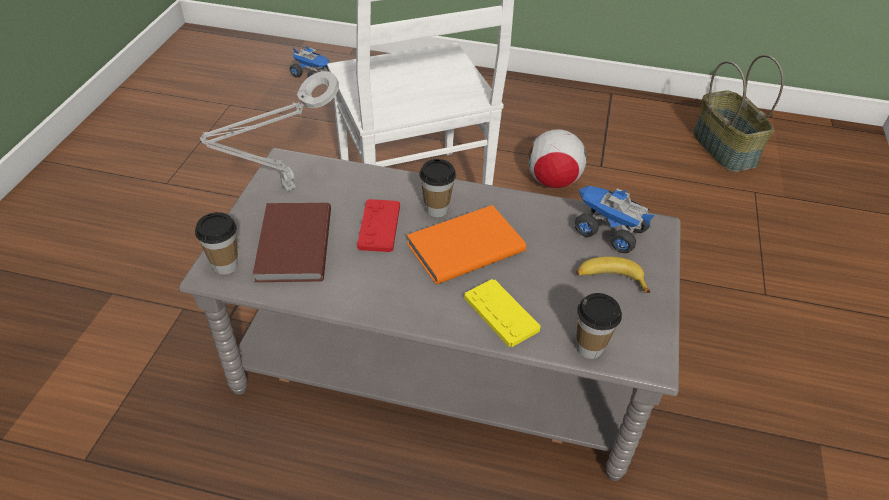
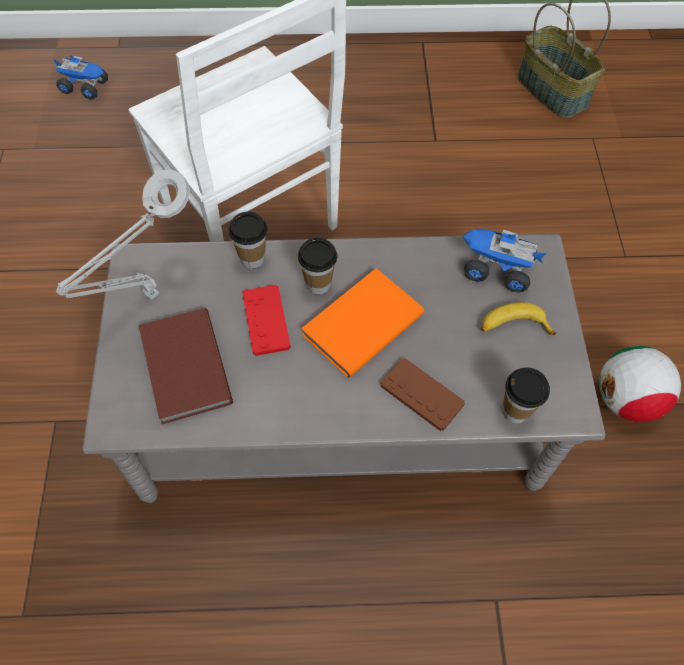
camera: 15 degrees left, 15 degrees up
(225, 266) = (123, 412): cup -> cup (252, 259)
(501, 313) = (421, 394): yellow game controller -> brown game controller
(553, 181) = (391, 171): football -> football (626, 400)

